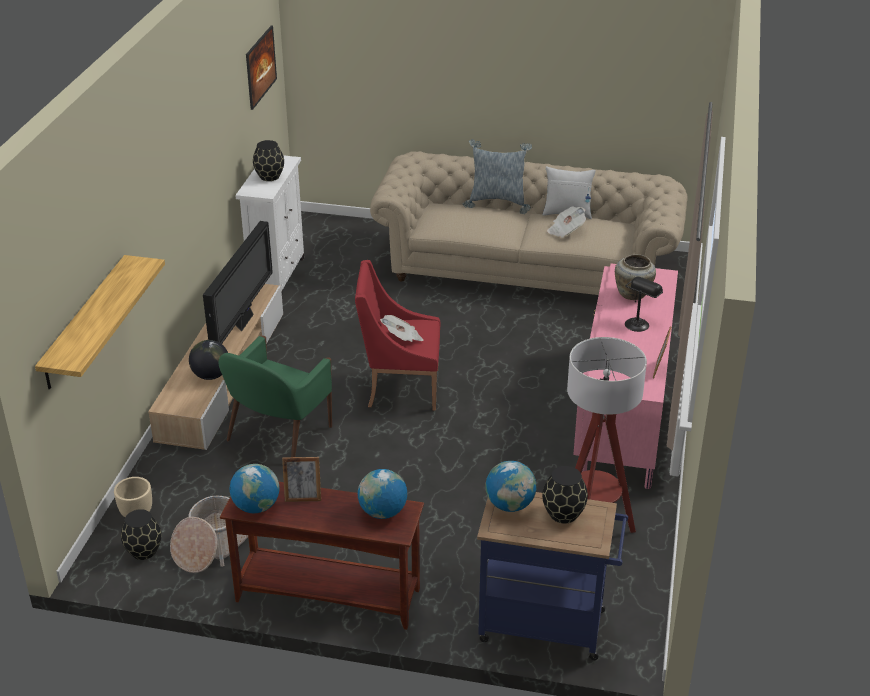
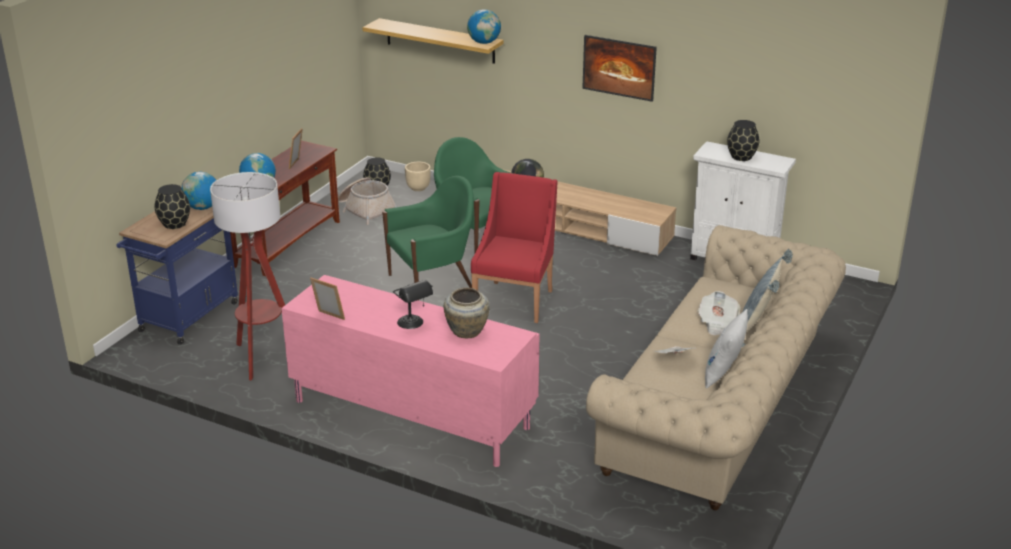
camera: 105 degrees right, 5 degrees down
(244, 320) = (604, 207): television -> none
(256, 506) = (300, 150): globe -> globe (484, 42)
(262, 80) = (828, 93): picture -> picture (618, 81)
(385, 448) = (433, 283): none -> green armchair
(402, 338) = (507, 246): newspaper -> newspaper (717, 324)

